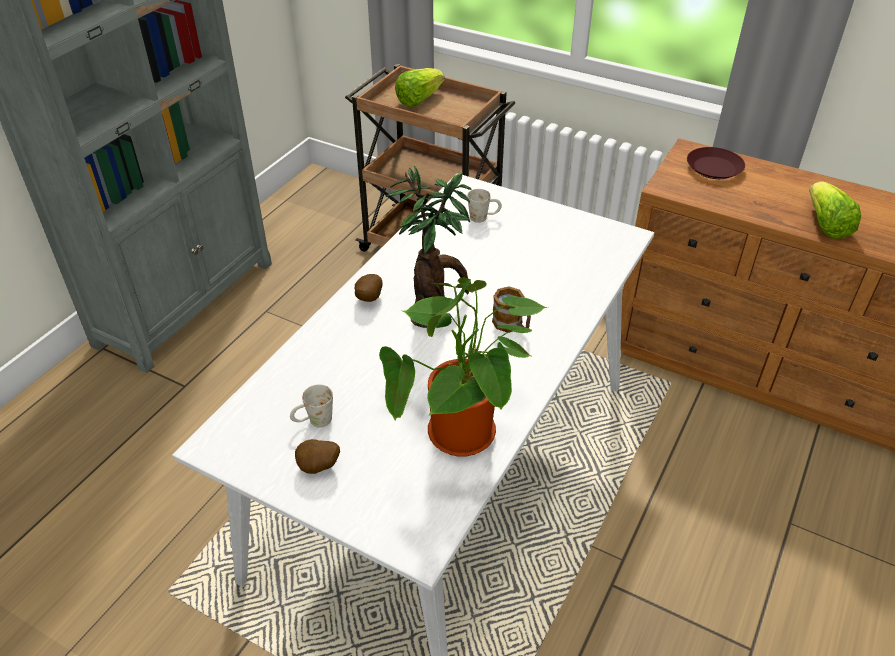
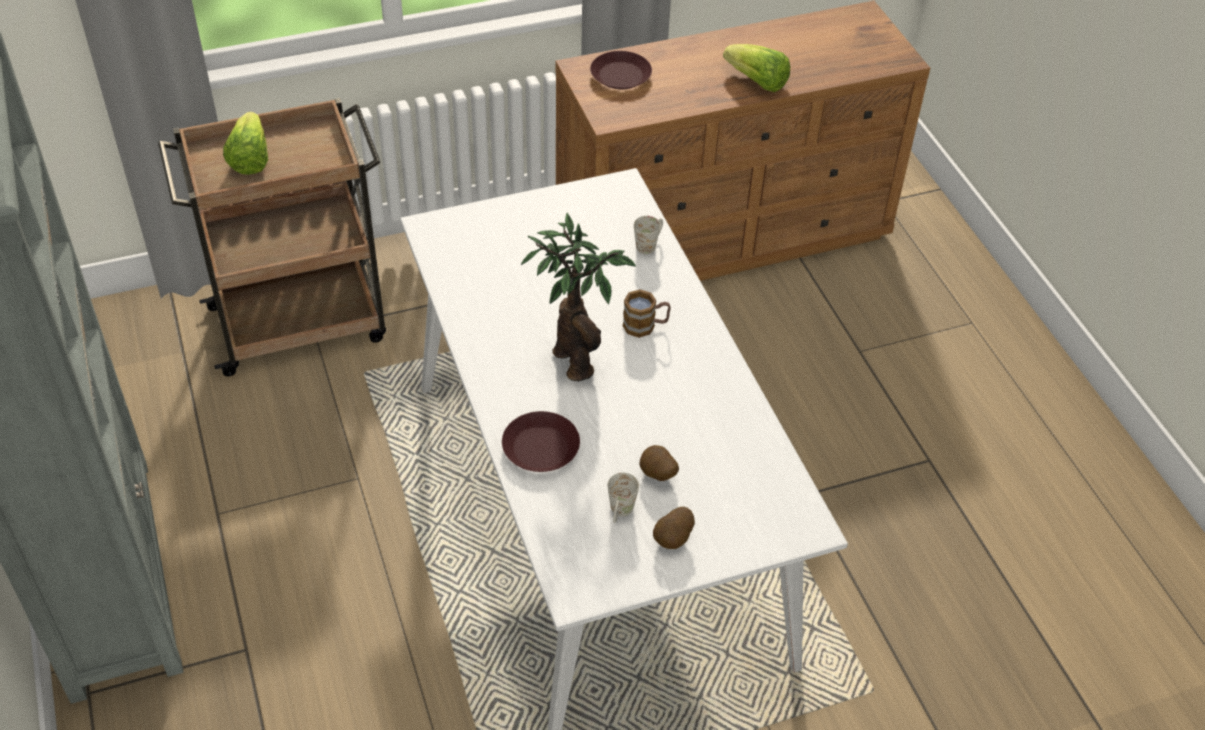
camera: 50 degrees left, 5 degrees up
(332, 344) = (540, 447): none -> brown plate
(368, 299) = (508, 389): potato -> potato (657, 475)
(464, 440) = (735, 437): potted plant -> none
(484, 217) = (490, 246): white mug -> white mug (649, 244)

